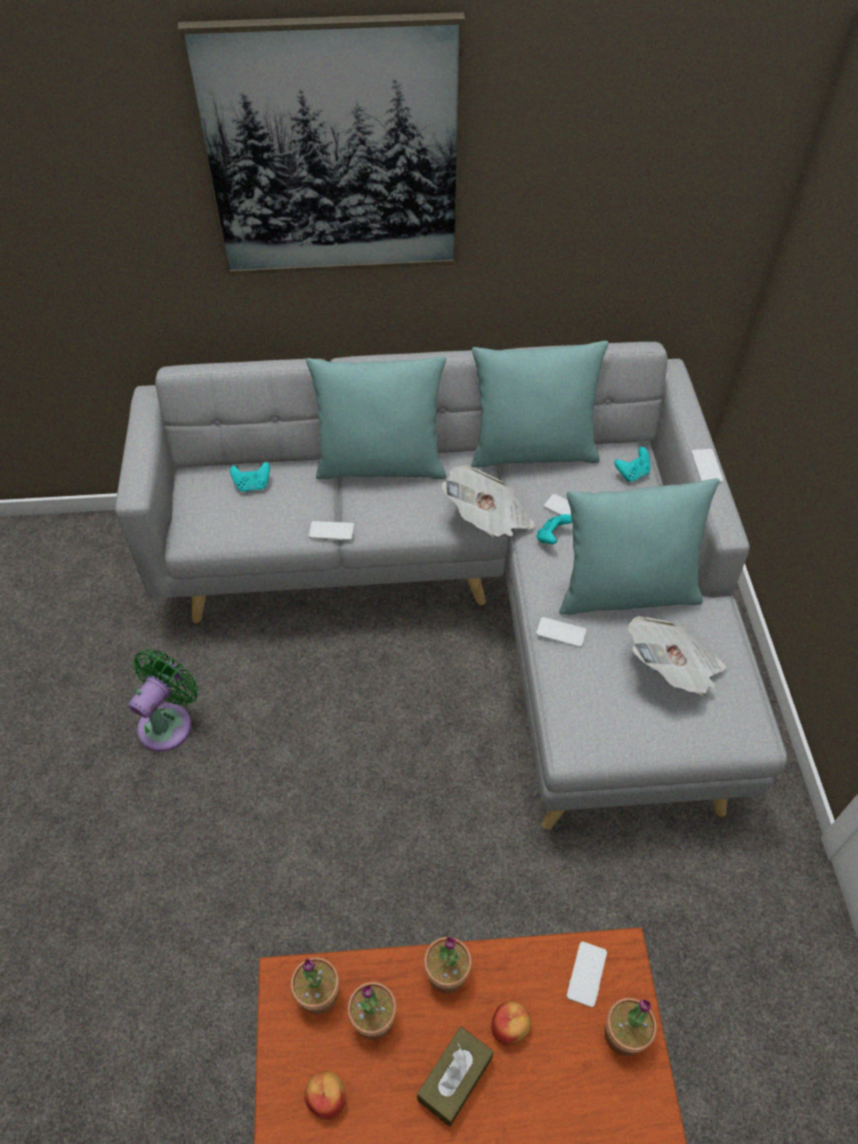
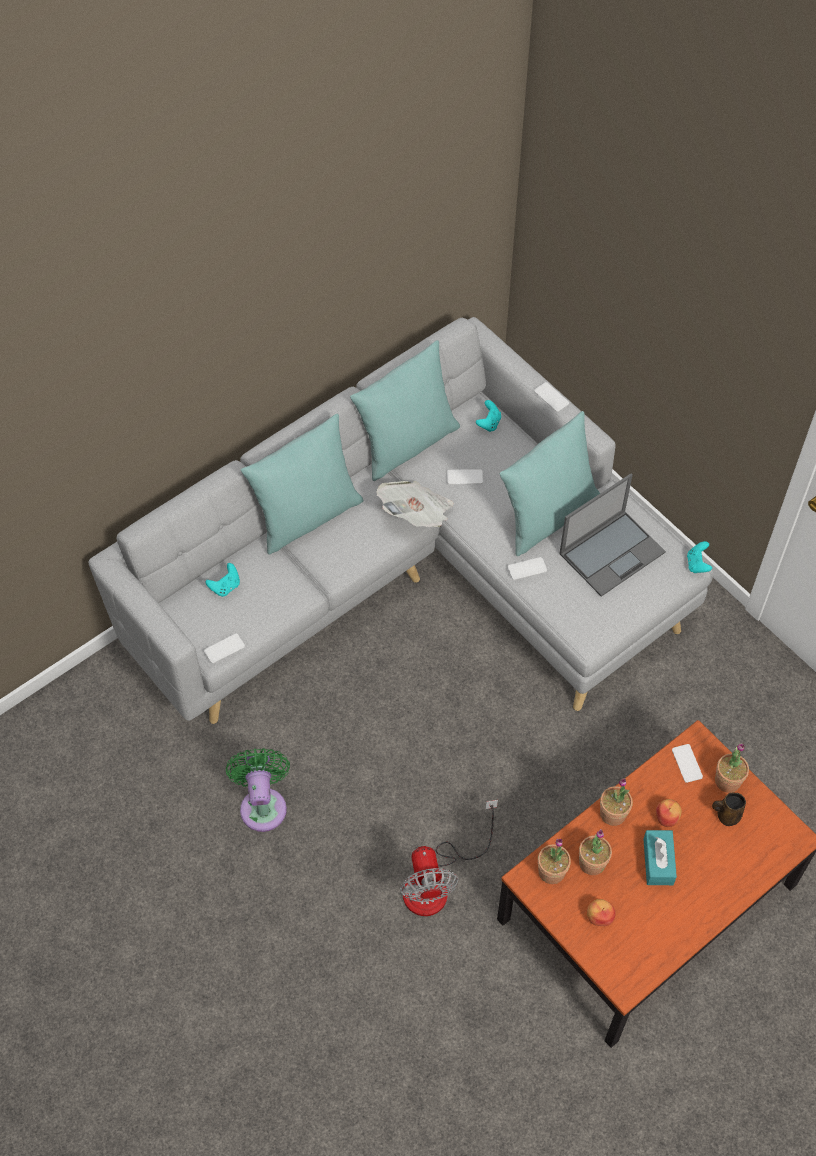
camera: 35 degrees left, 5 degrees up
(256, 913) = (437, 882): none -> fan
(331, 531) = (314, 588): phone -> phone (224, 649)
(333, 152) = (222, 317): picture -> none
(455, 1078) = (658, 861): brown tissue box -> turquoise tissue box
(551, 537) = (470, 504): turquoise game controller -> turquoise game controller (697, 564)
(589, 1082) = (726, 816): none -> brown mug
(672, 669) = (612, 552): newspaper -> laptop

